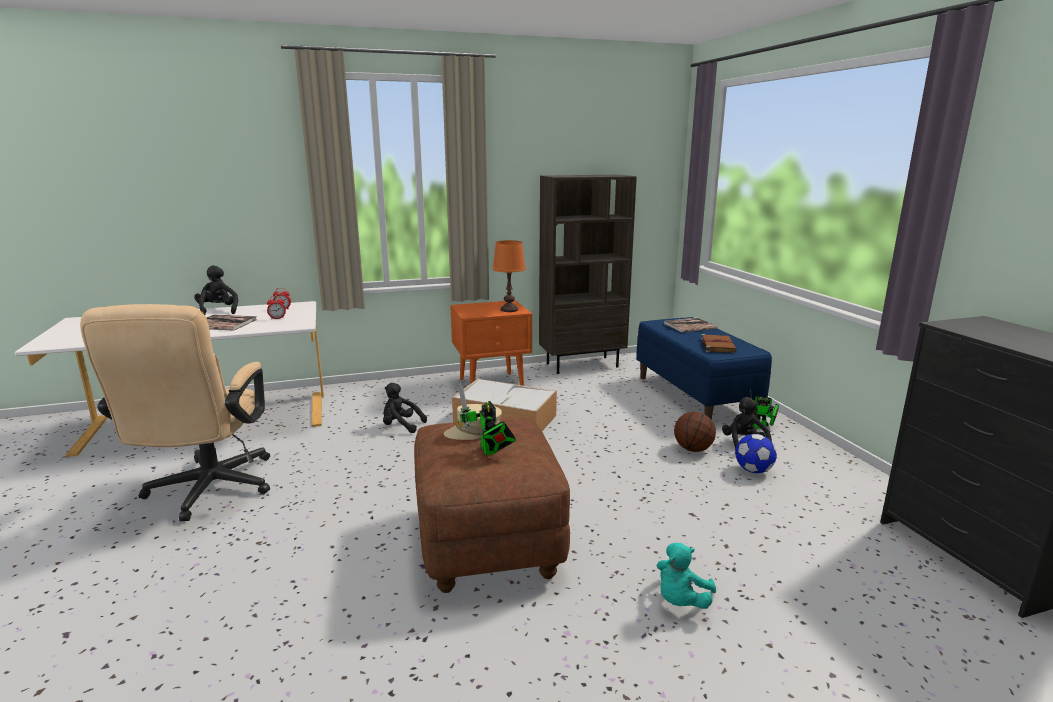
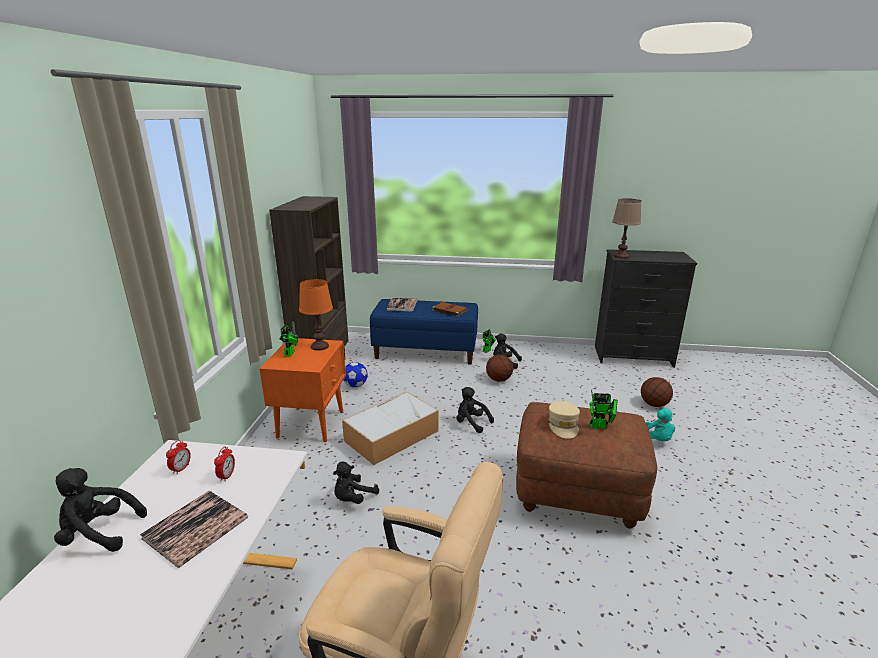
camera: 65 degrees left, 5 degrees up
(486, 305) = (290, 353): none -> toy robot
(570, 452) = (471, 423): none -> black plush toy
(753, 470) = (535, 372): football -> football (355, 385)
(806, 595) = (654, 404): none -> basketball
(960, 324) = (621, 256): none -> brown table lamp

